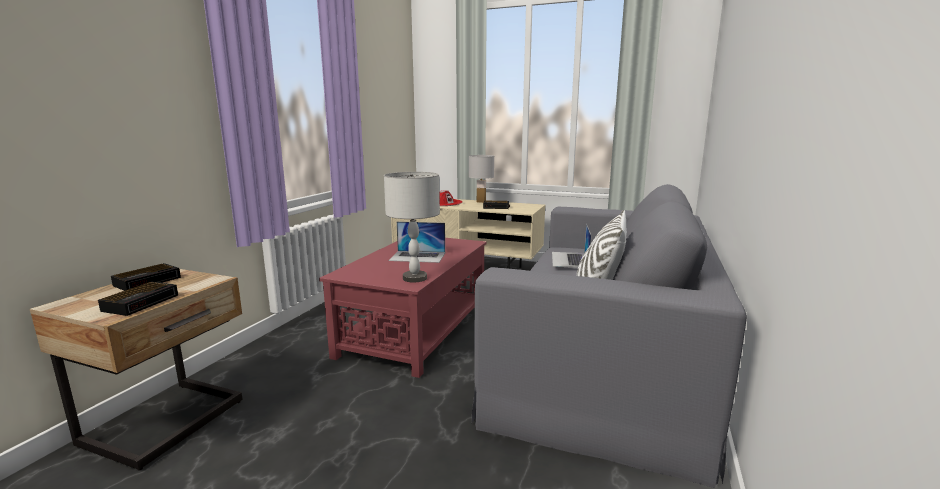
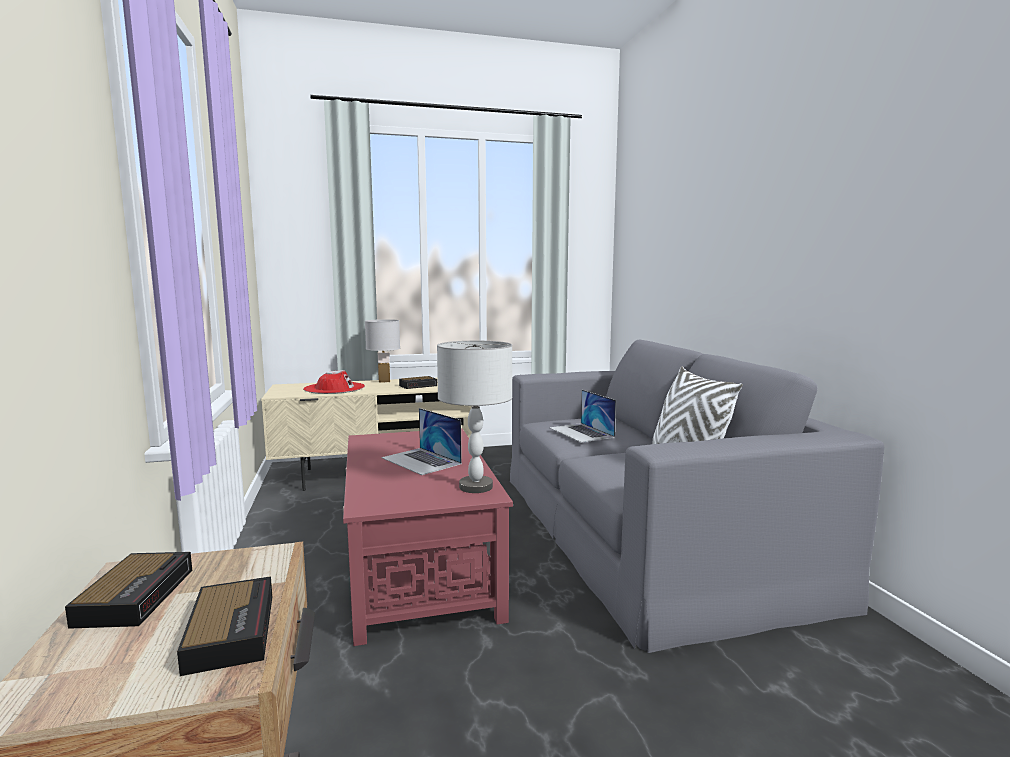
camera: 35 degrees left, 5 degrees down
(418, 256) = (421, 461): laptop -> laptop turned 75 degrees clockwise

